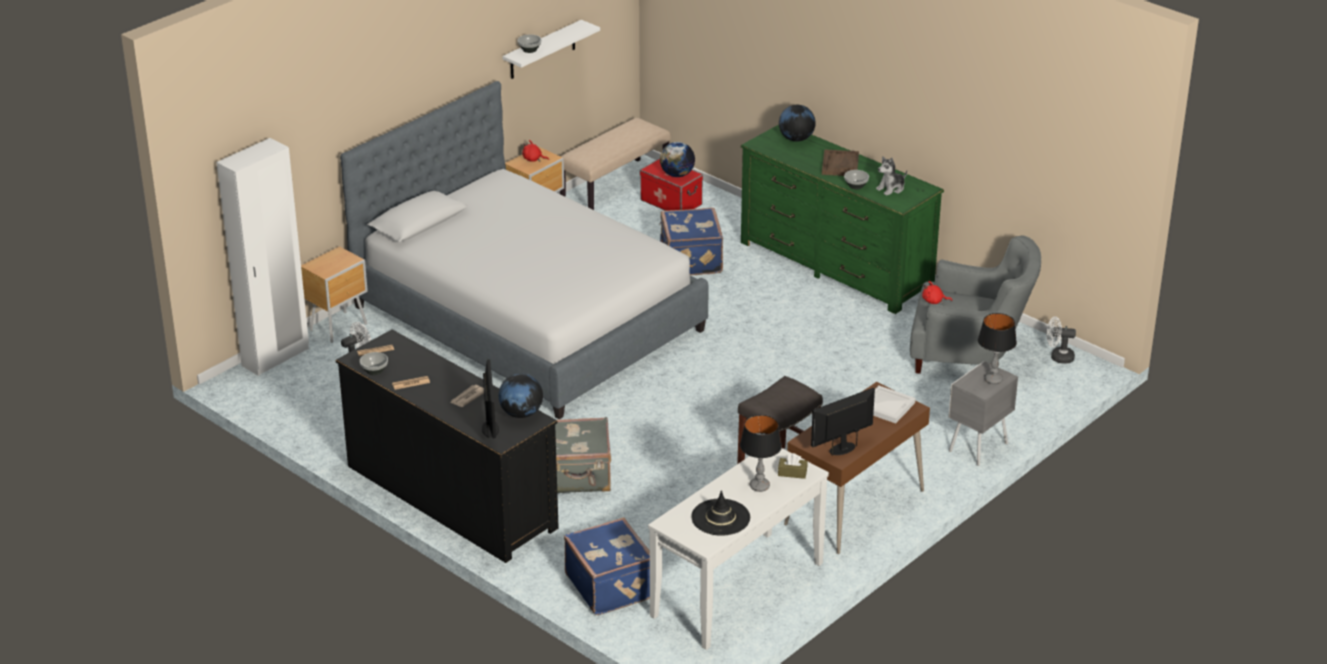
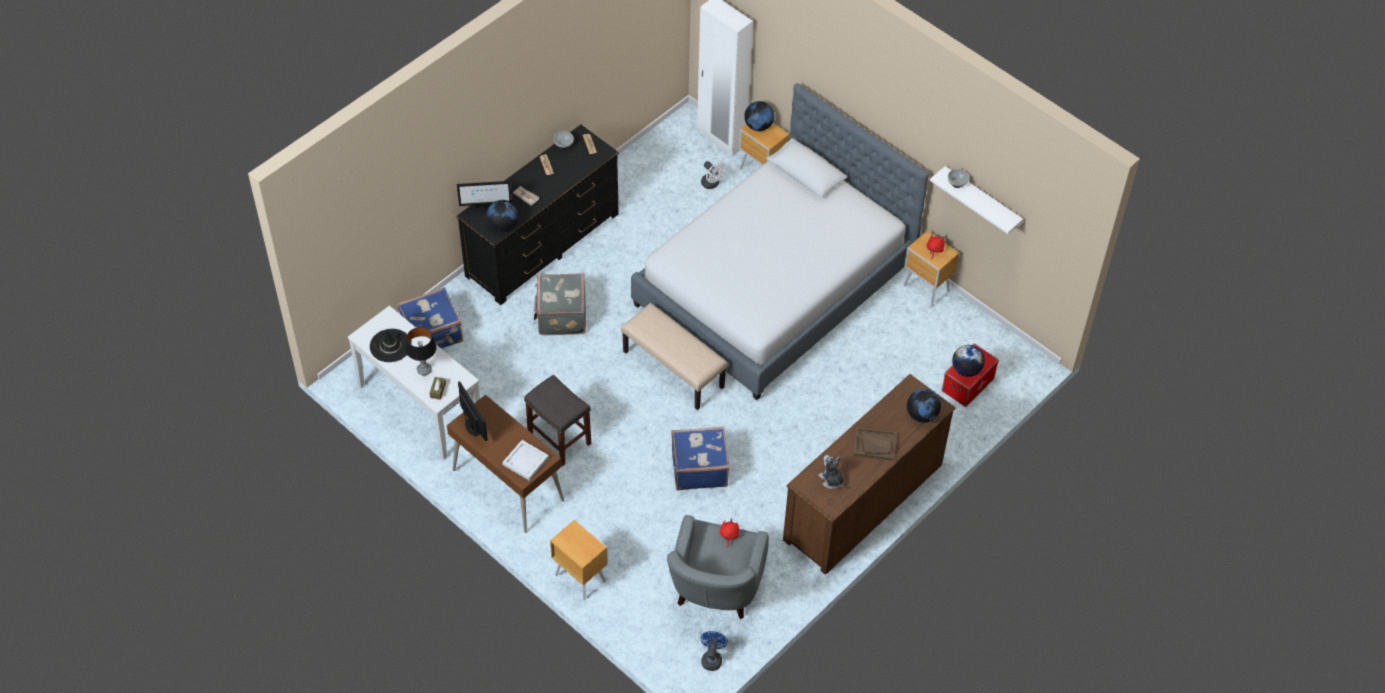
camera: 90 degrees right, 20 degrees up
(322, 266) = (758, 126): none -> globe
(614, 186) = (993, 343): beige bench -> beige bench (674, 369)
(690, 260) = (867, 395): blue suitcase -> blue suitcase (699, 468)
(835, 265) = (863, 502): green dresser -> brown dresser
(856, 186) = (836, 453): bowl -> none
(976, 448) = (580, 577): grey nightstand -> brown nightstand
(993, 380) = (578, 549): table lamp -> none
(1058, 357) = (712, 658): white fan -> blue fan

